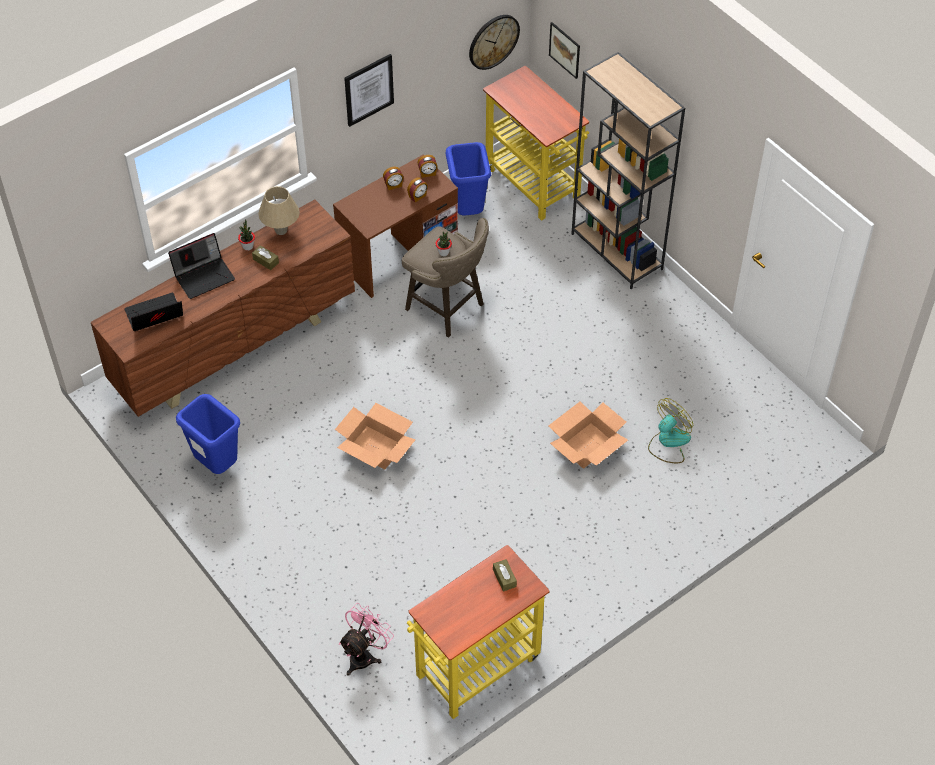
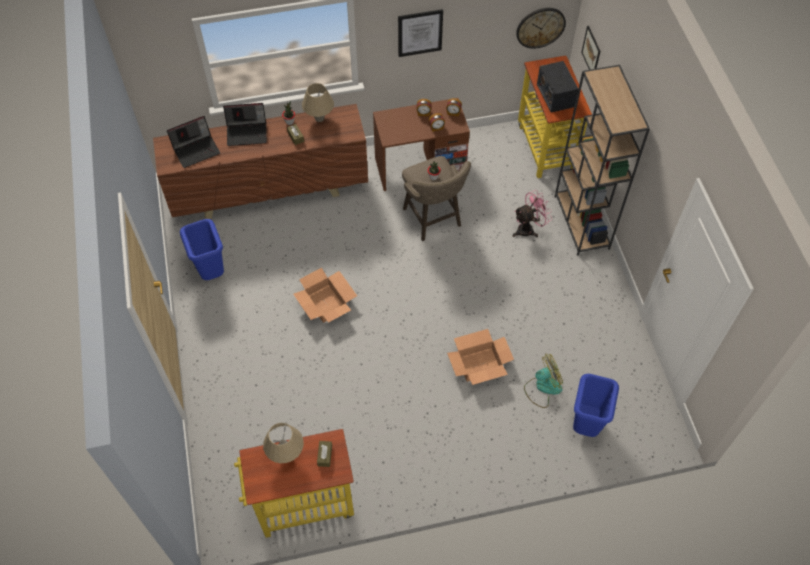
camera: 25 degrees right, 5 degrees up
(154, 316) = (196, 150): laptop -> laptop turned 150 degrees clockwise
(364, 655) = (231, 458): pink fan -> pink fan (528, 228)
(461, 593) = (286, 453): none -> beige table lamp
(468, 211) = (487, 152): blue trash can -> blue trash can (585, 426)
(537, 113) = (555, 95): none -> radio

